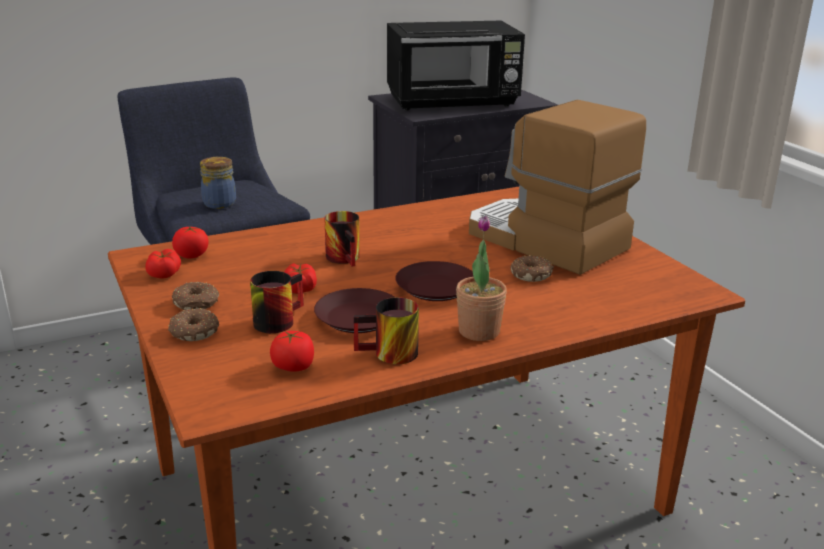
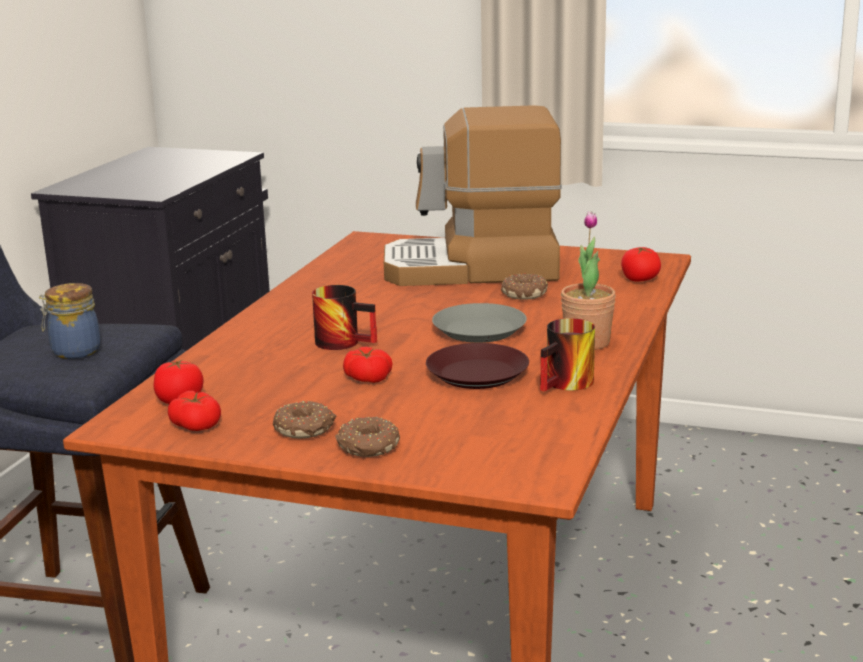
camera: 45 degrees left, 5 degrees down
(276, 319) = (414, 405): mug -> none
(293, 367) = (521, 425): tomato -> tomato (640, 279)
(435, 287) = (478, 330): brown plate -> grey plate
(453, 102) = (152, 175): black microwave -> none

